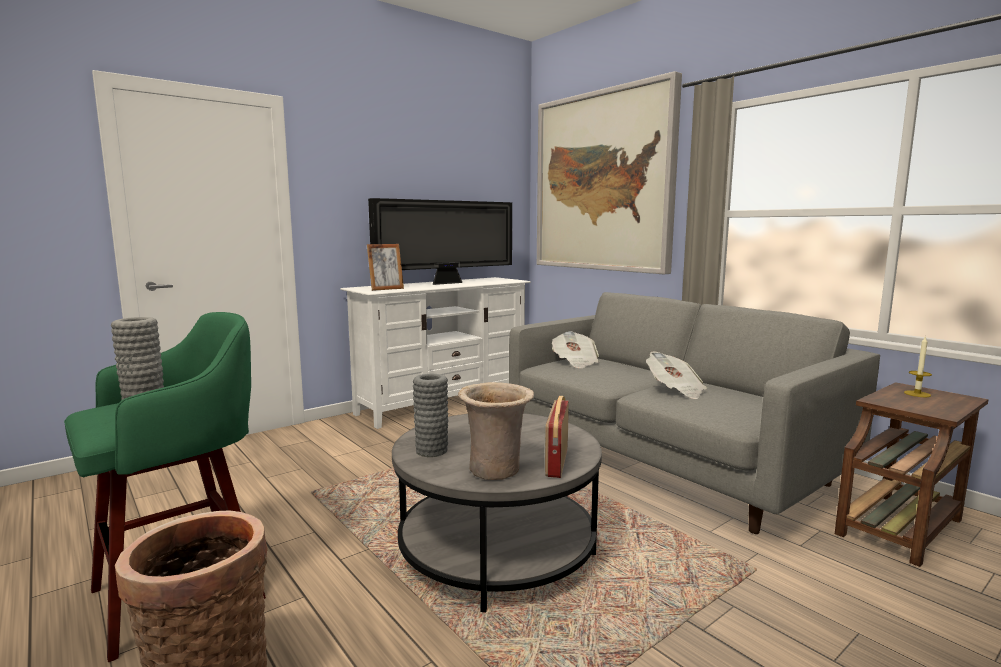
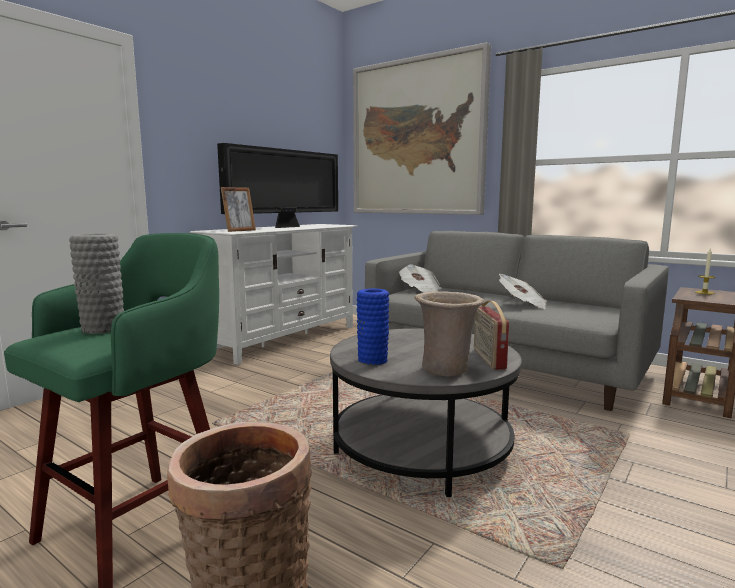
camera: 15 degrees left, 0 degrees up
(431, 450) = (372, 360): grey vase -> blue vase

